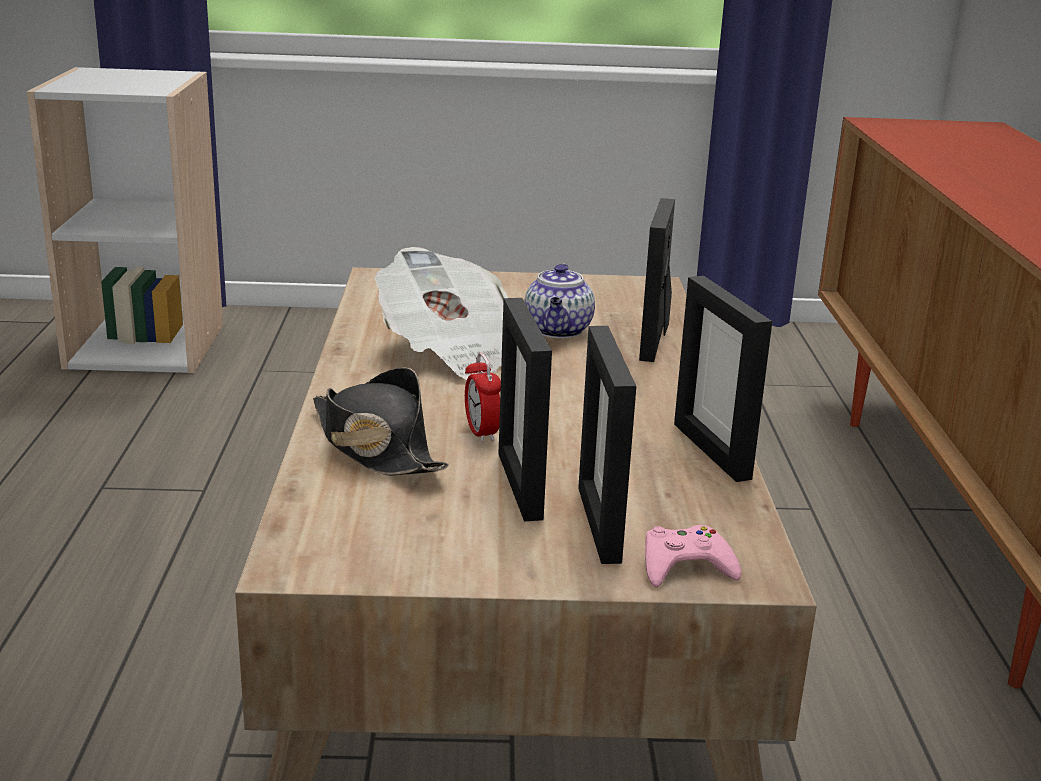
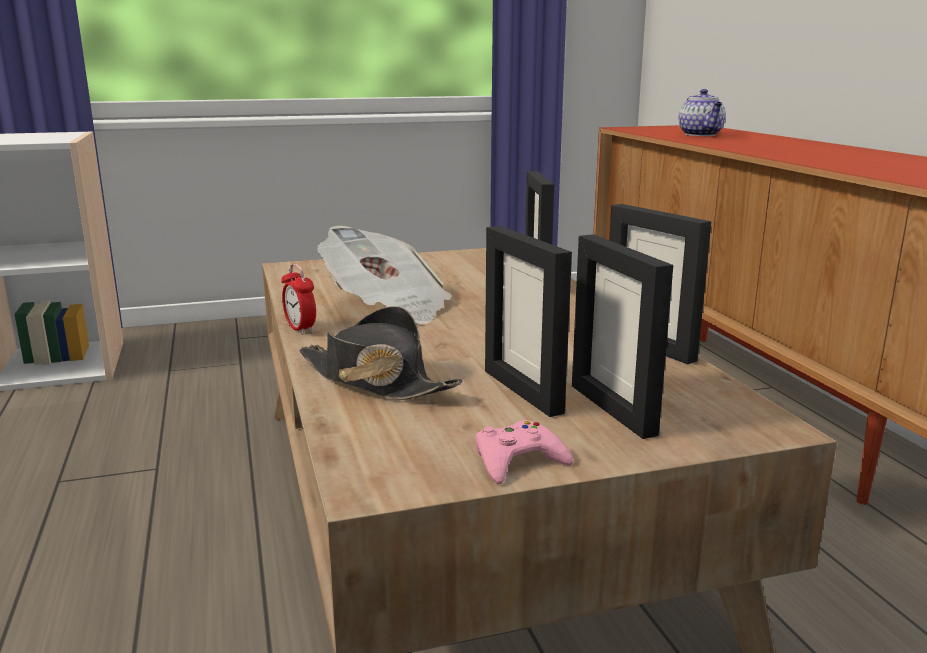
camera: 15 degrees left, 5 degrees down
(481, 433) = (458, 358): alarm clock -> alarm clock (300, 329)
(559, 331) = (460, 285): teapot -> teapot (701, 135)
(685, 566) = (710, 429): pink game controller -> pink game controller (518, 461)

